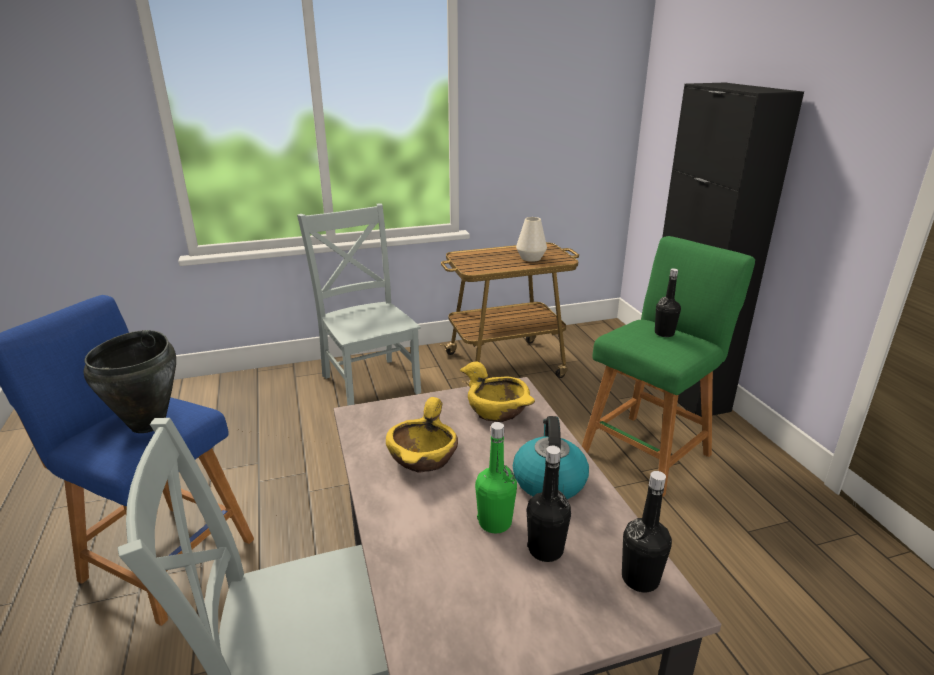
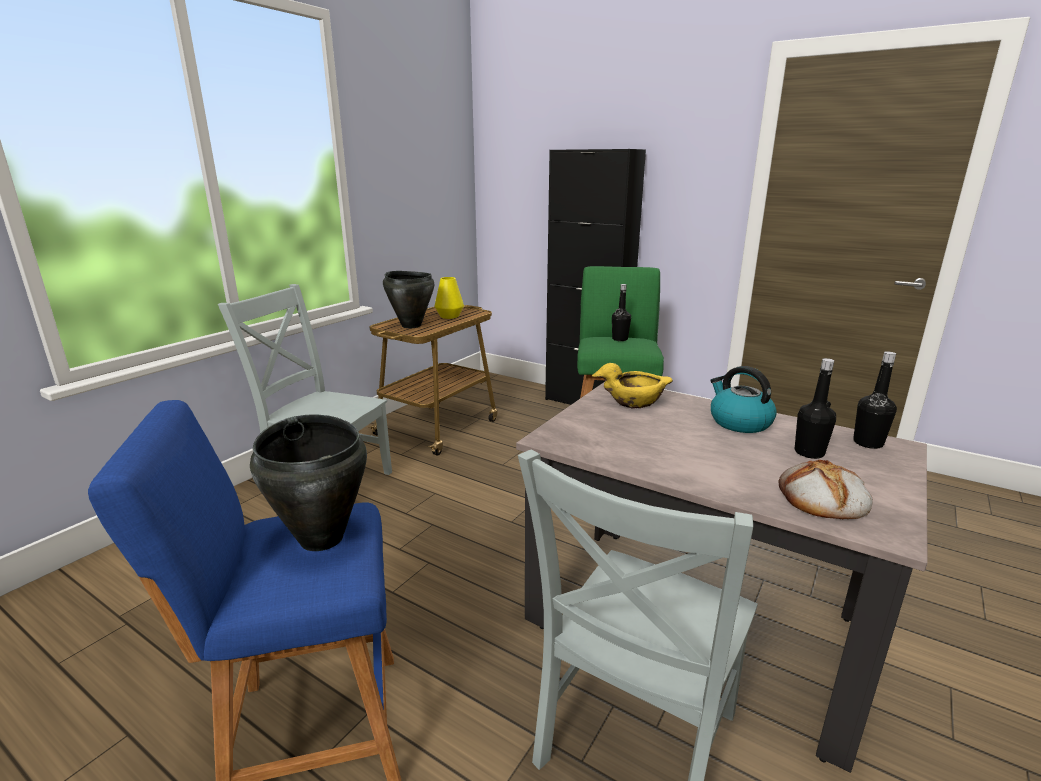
camera: 40 degrees left, 5 degrees down
(423, 458) = (649, 442): yellow bowl -> none
(449, 598) = (822, 498): none -> bread
(481, 260) = (411, 325): none -> black cooking pot
(495, 522) = (760, 453): green bottle -> none
(530, 258) = (449, 316): white vase -> yellow vase

